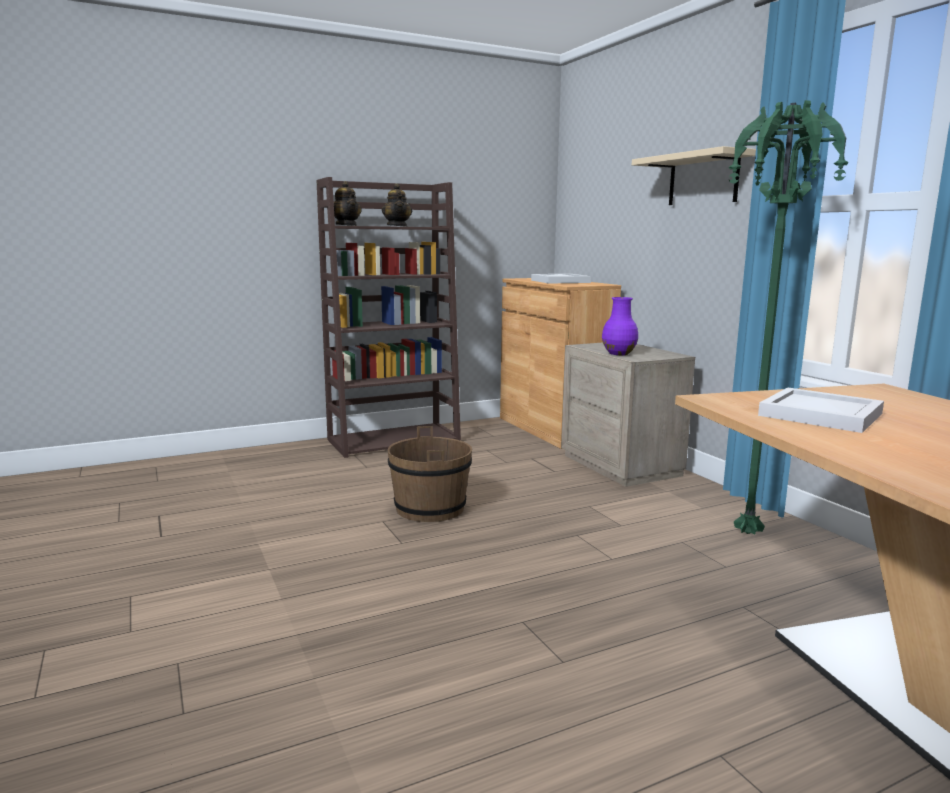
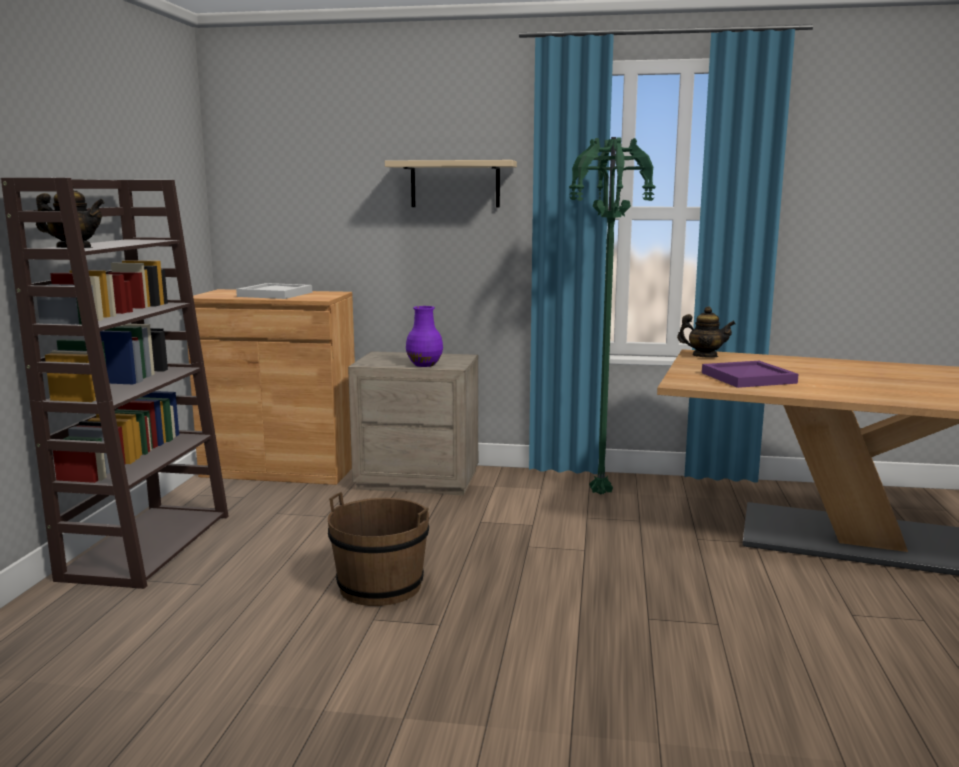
camera: 55 degrees left, 0 degrees up
(397, 226) = (119, 243): teapot -> teapot (704, 356)
(819, 414) = (746, 378): white tray -> purple tray

